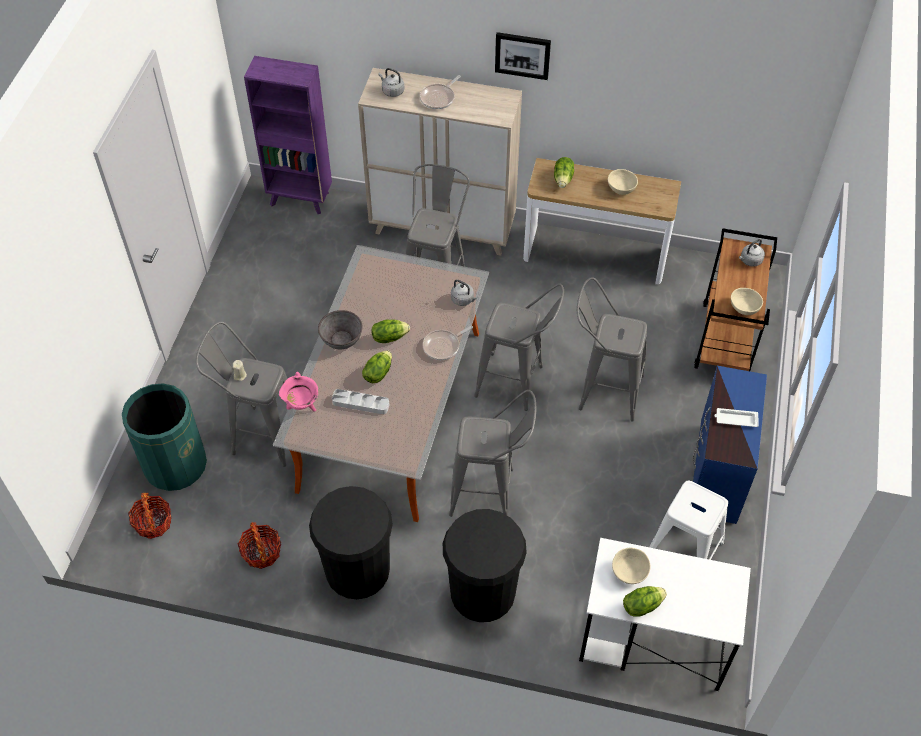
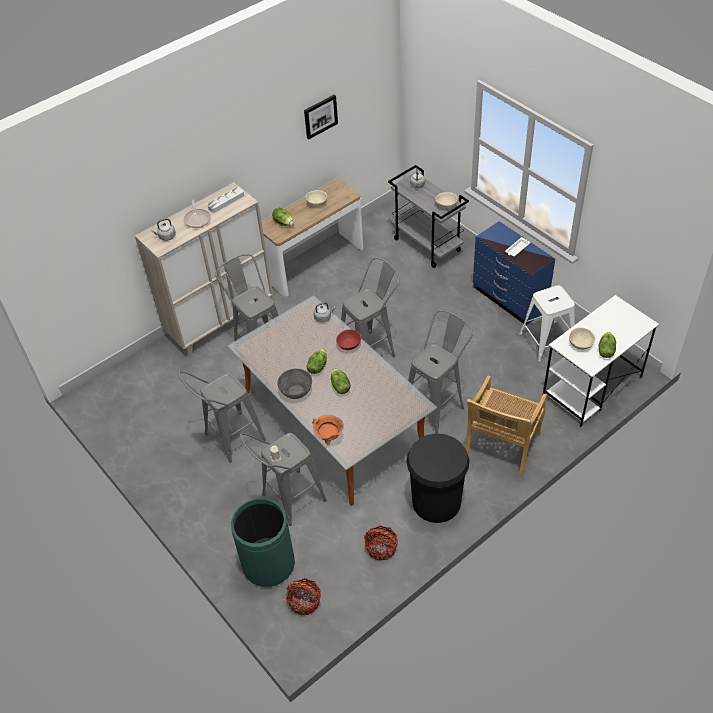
camera: 50 degrees left, 5 degrees down
(300, 199) = (116, 379): purple bookcase -> none
(302, 405) = (329, 438): pink cooking pot -> orange cooking pot
(360, 403) = (355, 407): grey tray -> grey tray (226, 201)
(443, 346) = (349, 345): frying pan -> red bowl
(482, 592) = (502, 446): black trash can -> beige chair
(522, 55) = (226, 156): picture -> picture (320, 116)
(603, 390) = (412, 314): grey stool -> grey stool (229, 440)
(725, 341) = (428, 245): brown cart -> grey cart

